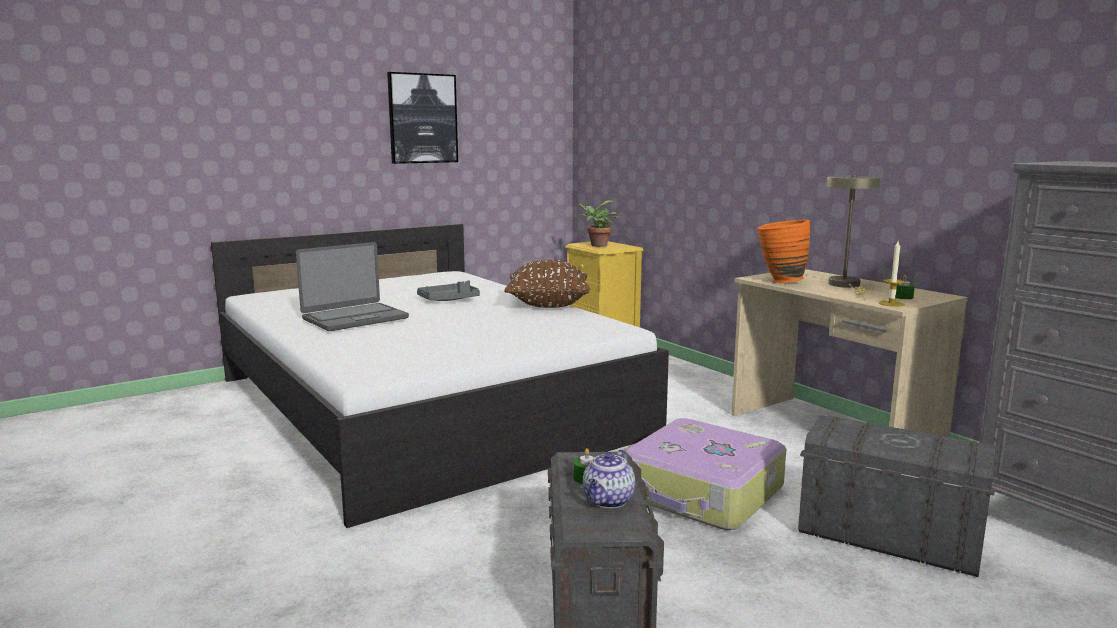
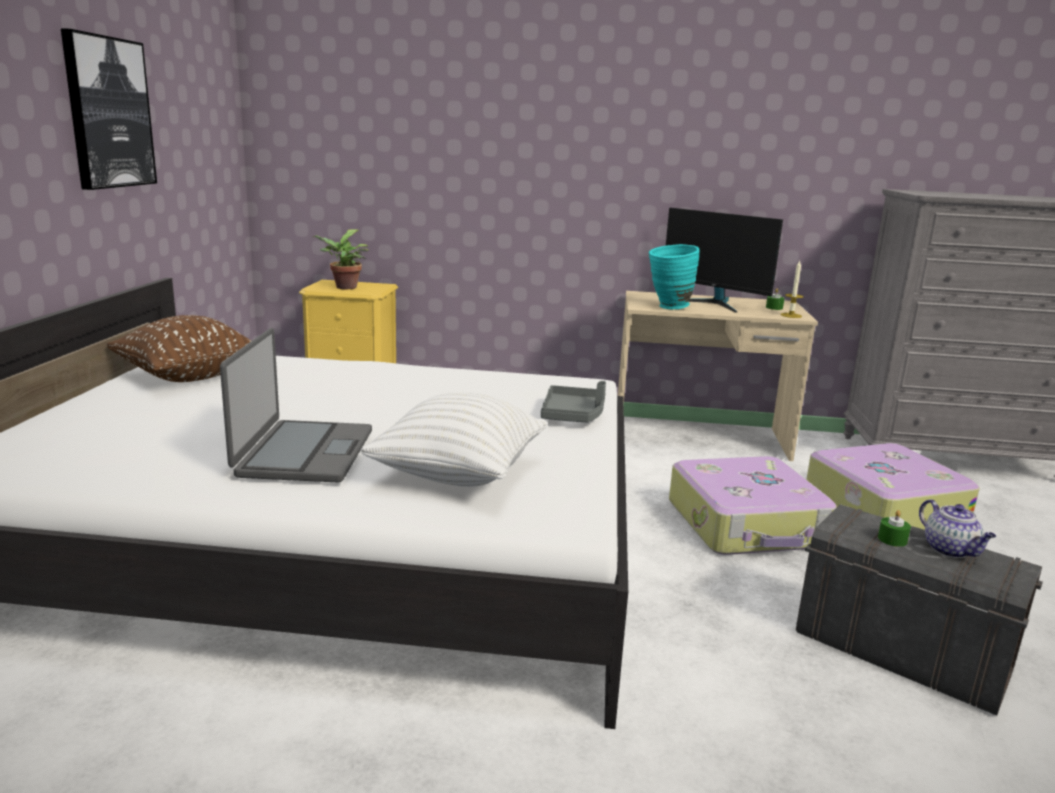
camera: 50 degrees left, 5 degrees up
(384, 344) = (458, 475): none -> white pillow
(449, 300) = (327, 393): grey tray -> grey tray (573, 415)
(548, 305) = (446, 373): brown pillow -> brown pillow (188, 376)
(779, 282) = (668, 307): orange vase -> turquoise vase
(846, 285) = (714, 303): beige table lamp -> monitor
(887, 538) = (881, 506): grey storage box -> suitcase

